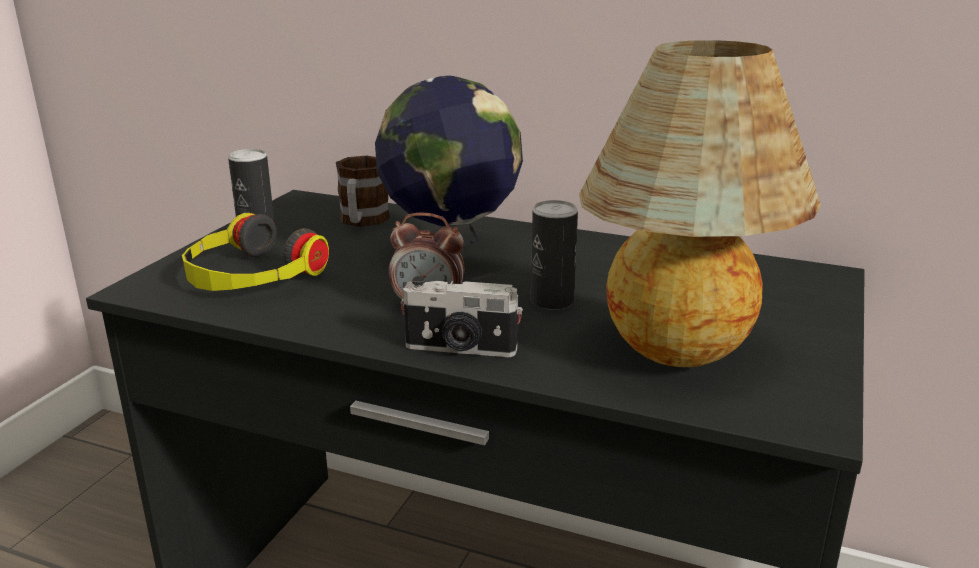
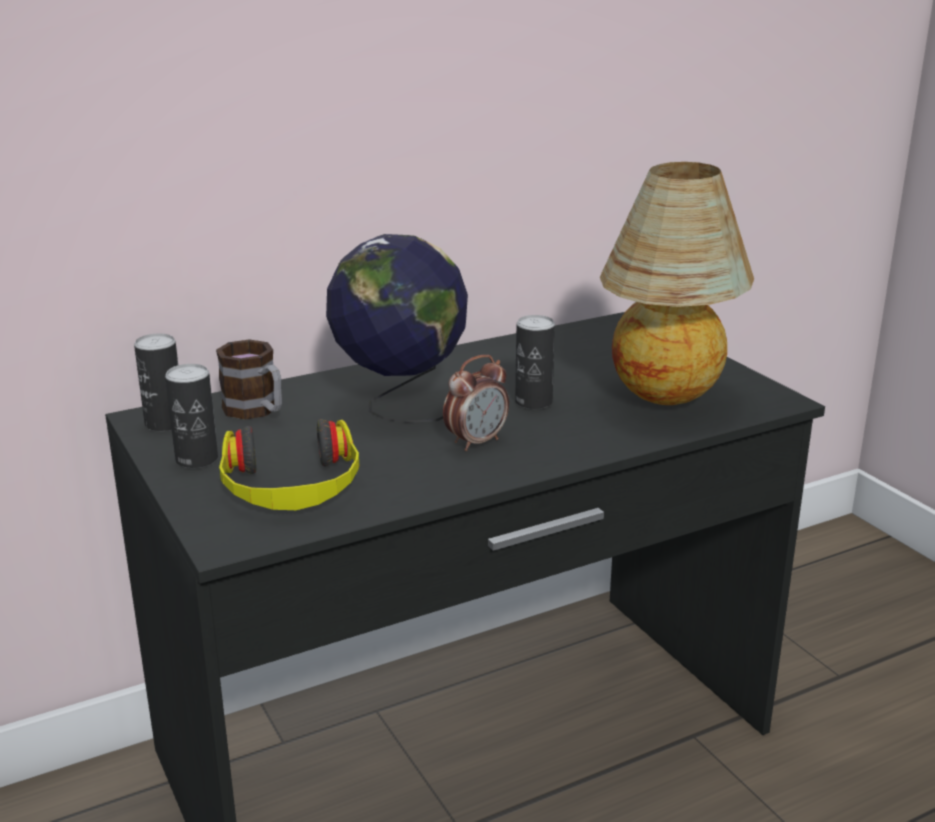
camera: 50 degrees left, 0 degrees up
(300, 207) = (165, 424): none -> can
(460, 349) = (558, 453): camera -> none

